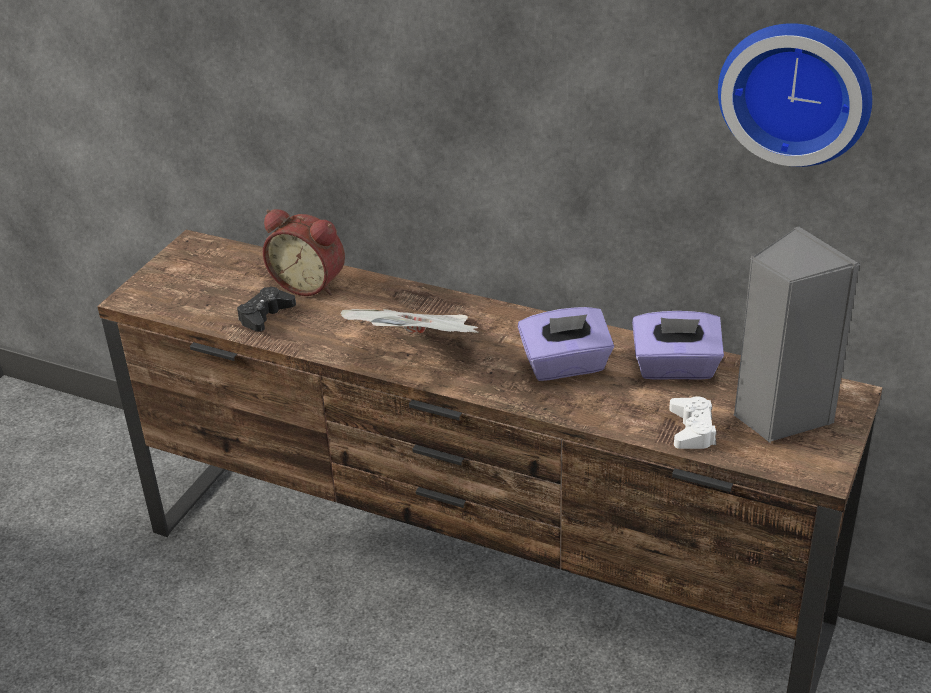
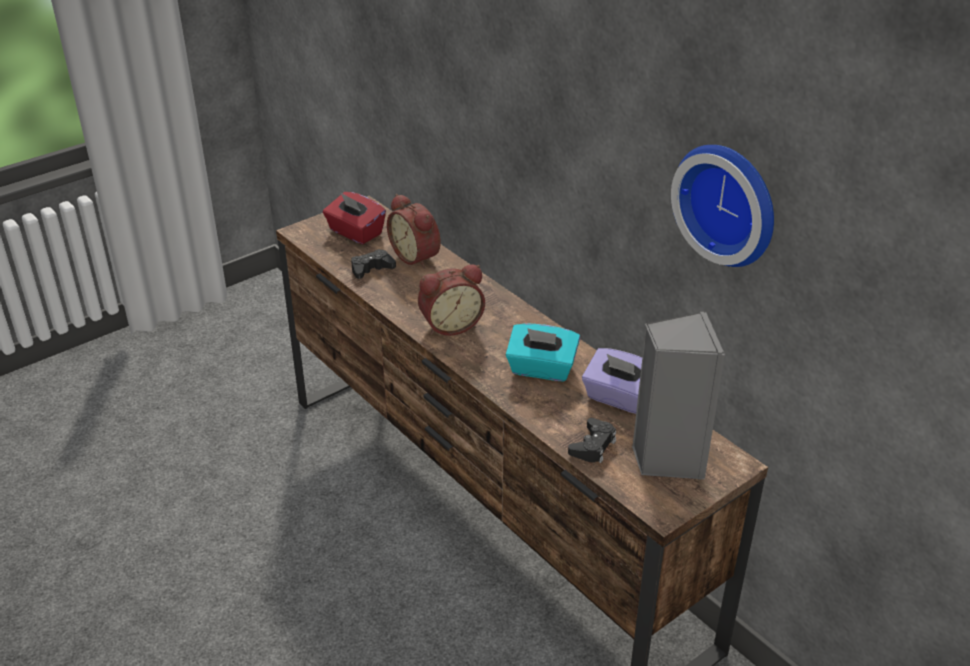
camera: 25 degrees right, 0 degrees up
(207, 279) = (355, 233): none -> red tissue box
(418, 350) = (450, 324): newspaper -> alarm clock
(565, 366) = (541, 369): purple tissue box -> turquoise tissue box
(692, 430) = (593, 446): white game controller -> black game controller

